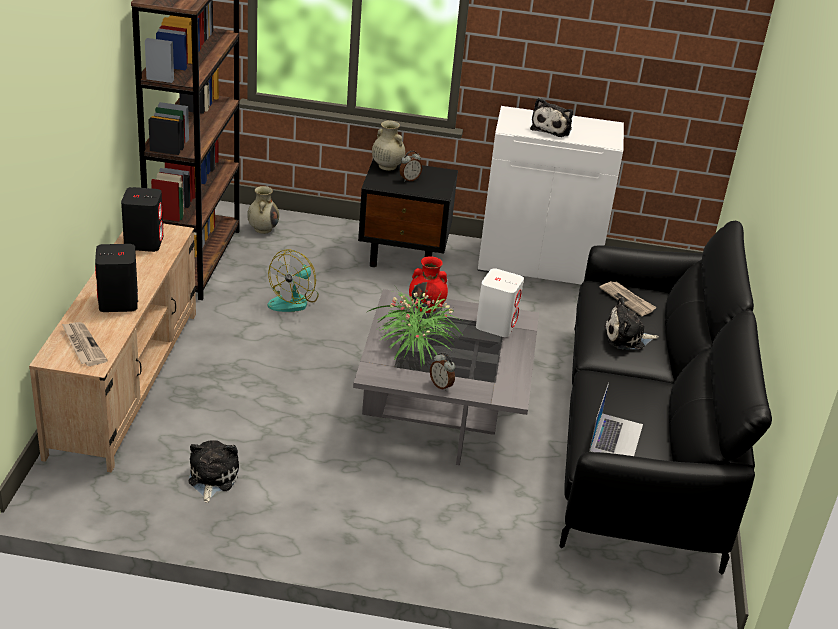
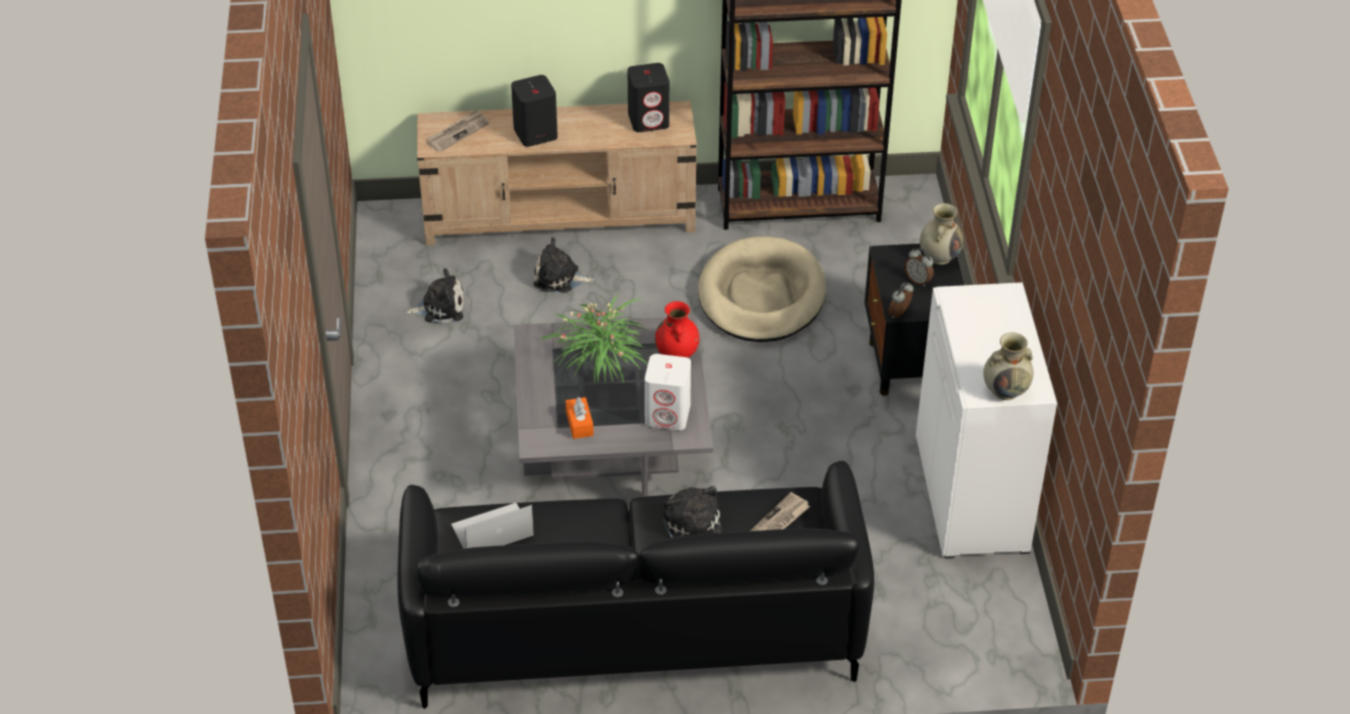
camera: 80 degrees right, 10 degrees up
(263, 228) = (898, 238): beige vase -> beige vase (1006, 390)
(294, 300) = (761, 295): fan -> beige dog bed
(441, 385) = (534, 387): alarm clock -> alarm clock (900, 314)
(494, 370) = (579, 424): none -> orange tissue box
(552, 128) = (985, 335): plush toy -> plush toy (559, 278)
(616, 437) = (492, 530): laptop -> laptop turned 150 degrees clockwise

